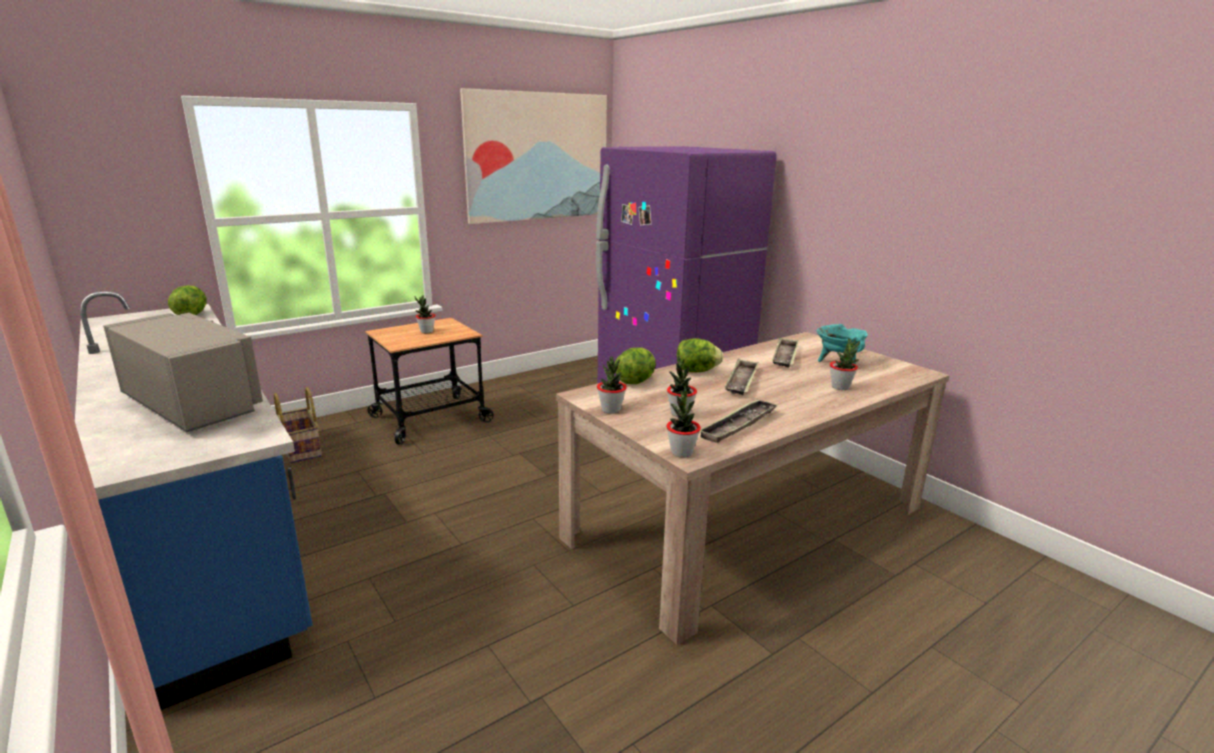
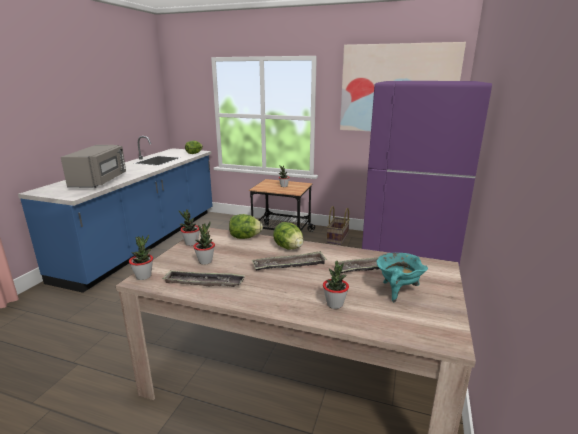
camera: 55 degrees right, 0 degrees up
(302, 449) = (221, 226): basket -> basket (338, 238)

